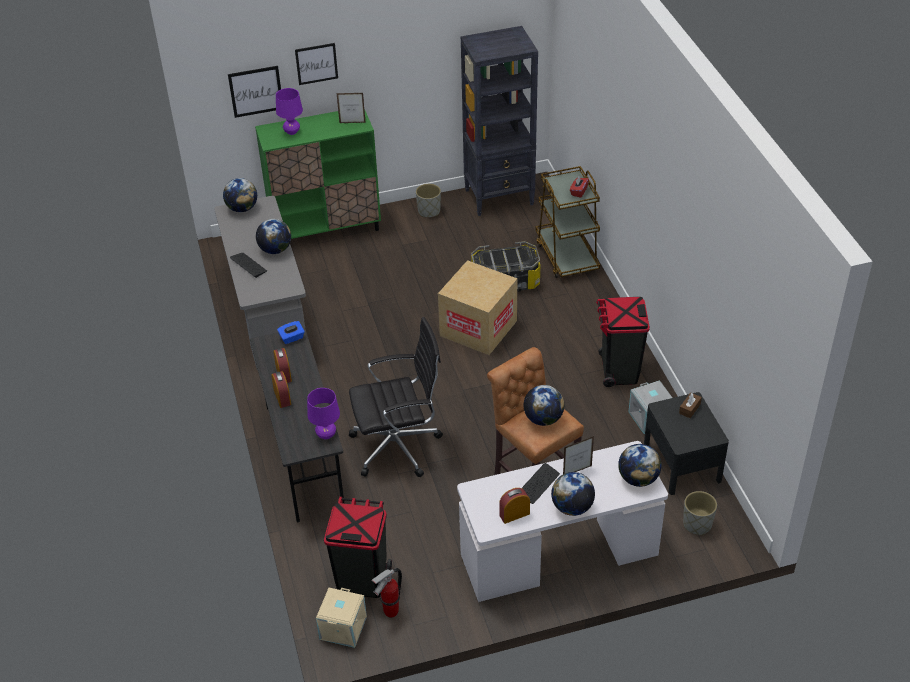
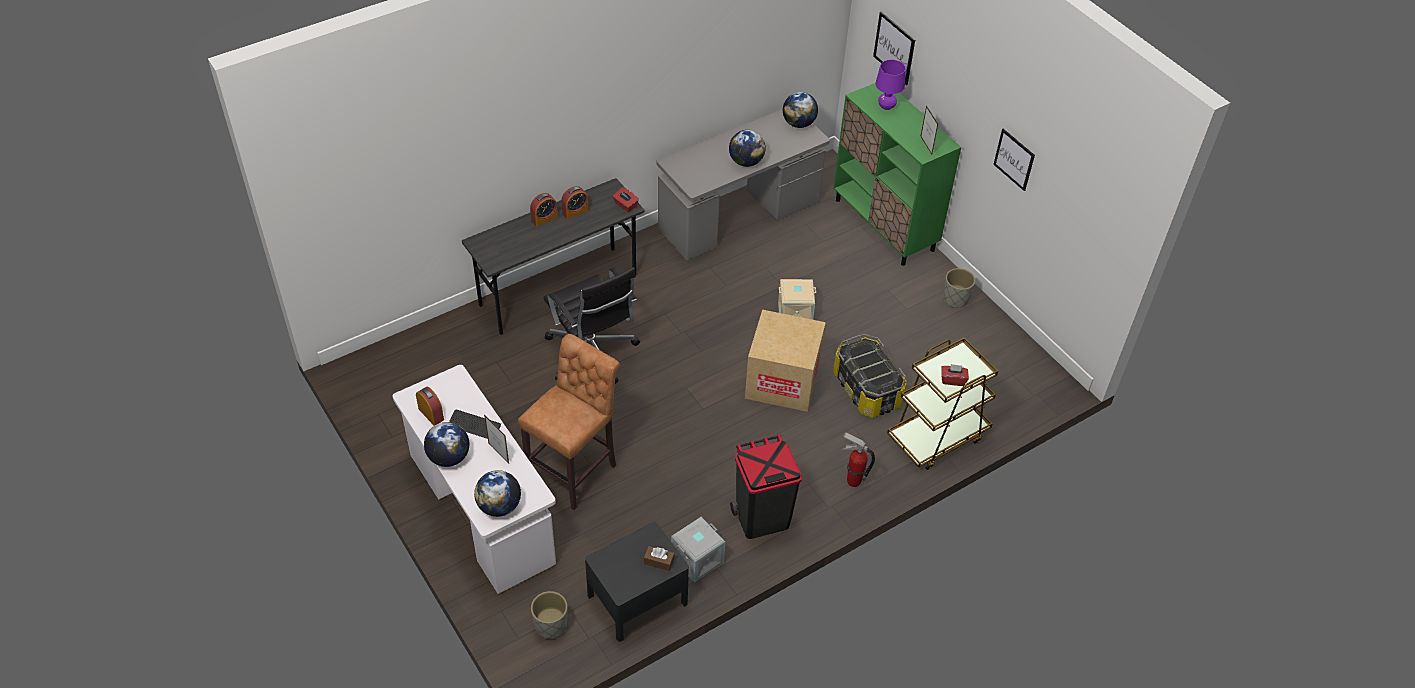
camera: 70 degrees right, 5 degrees up
(248, 265) = (716, 150): keyboard -> none
(292, 338) = (625, 205): blue tissue box -> red tissue box
(316, 63) = (942, 68): picture -> picture (1014, 159)
(326, 435) = (504, 259): purple table lamp -> none
(344, 628) = (366, 367): beige storage box -> beige storage box (794, 314)
(362, 579) = (422, 366): black trash can -> none
(390, 612) = (389, 395): fire extinguisher -> fire extinguisher (853, 481)
(500, 197) = (1013, 355): black bookcase -> none
(543, 419) = (564, 413): globe -> none

